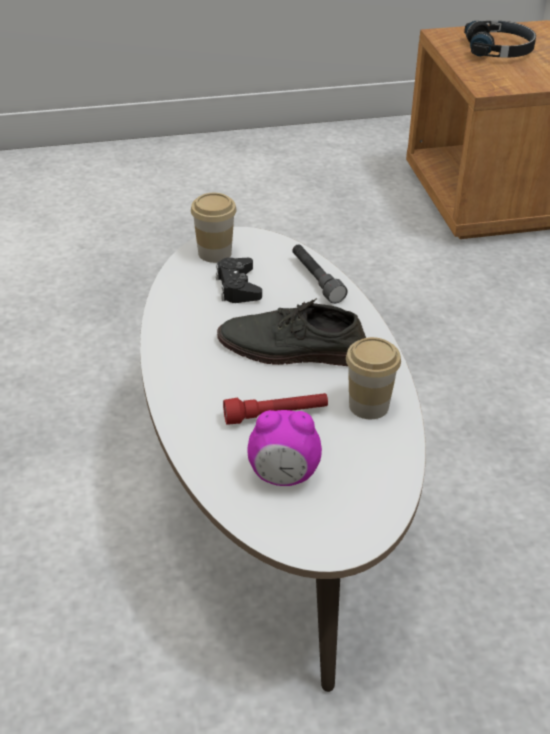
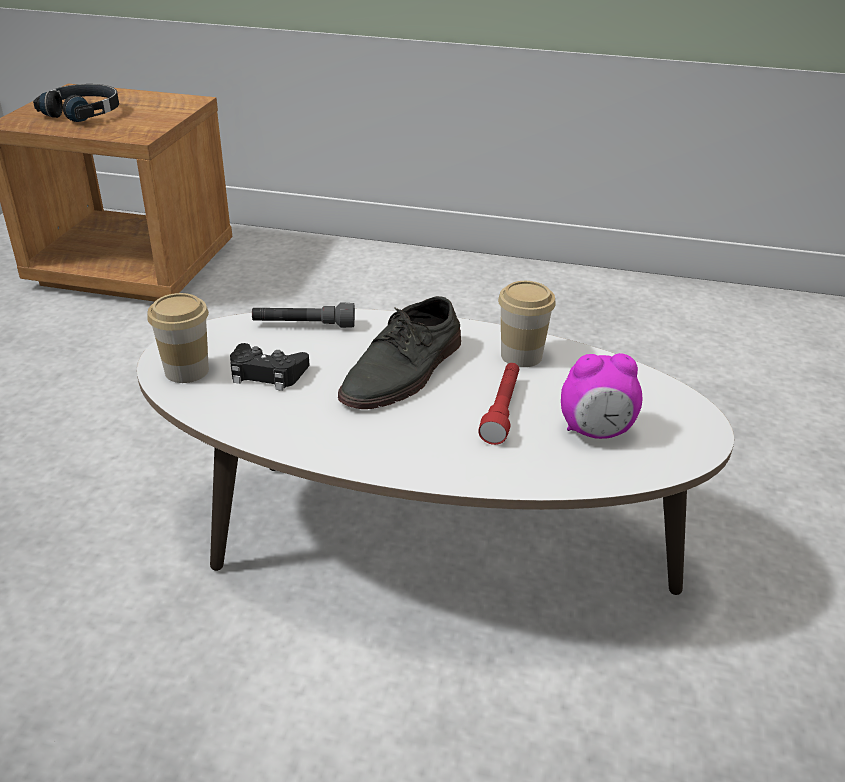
camera: 65 degrees left, 5 degrees down
(283, 476) = (596, 432): alarm clock -> alarm clock turned 60 degrees clockwise

